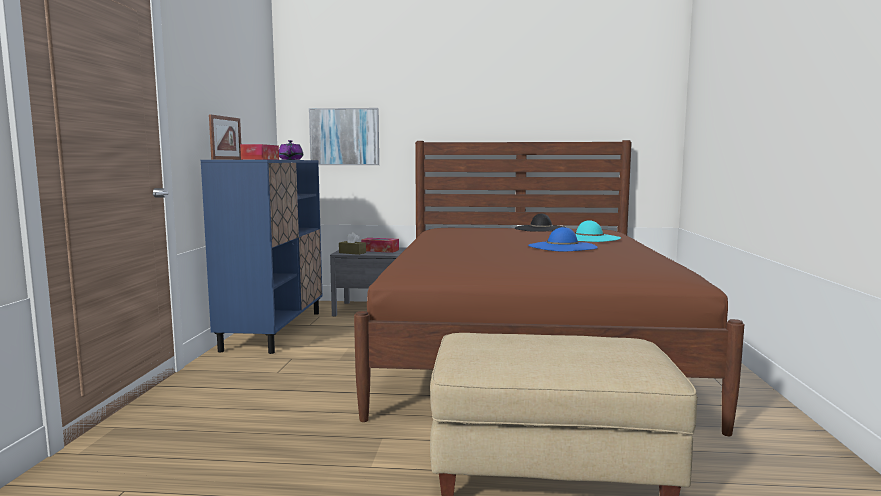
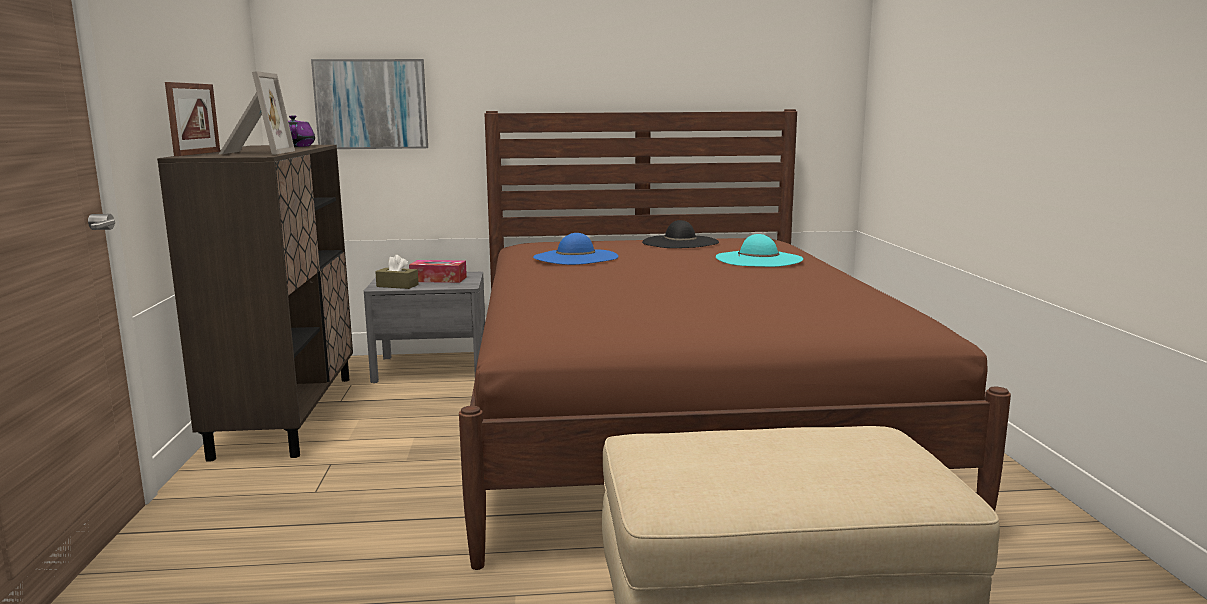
camera: 10 degrees left, 5 degrees up
(260, 159) = (255, 153): tissue box -> picture frame
(274, 330) = (287, 414): blue cabinet -> brown cabinet
(562, 247) = (733, 279): blue hat -> blue hat (575, 257)

